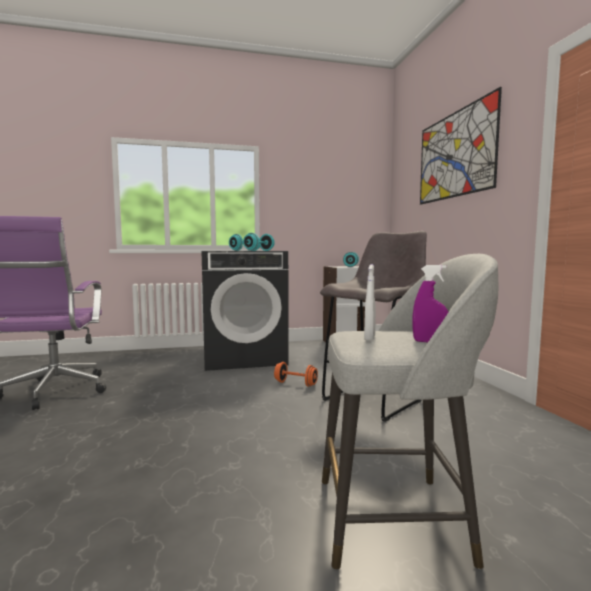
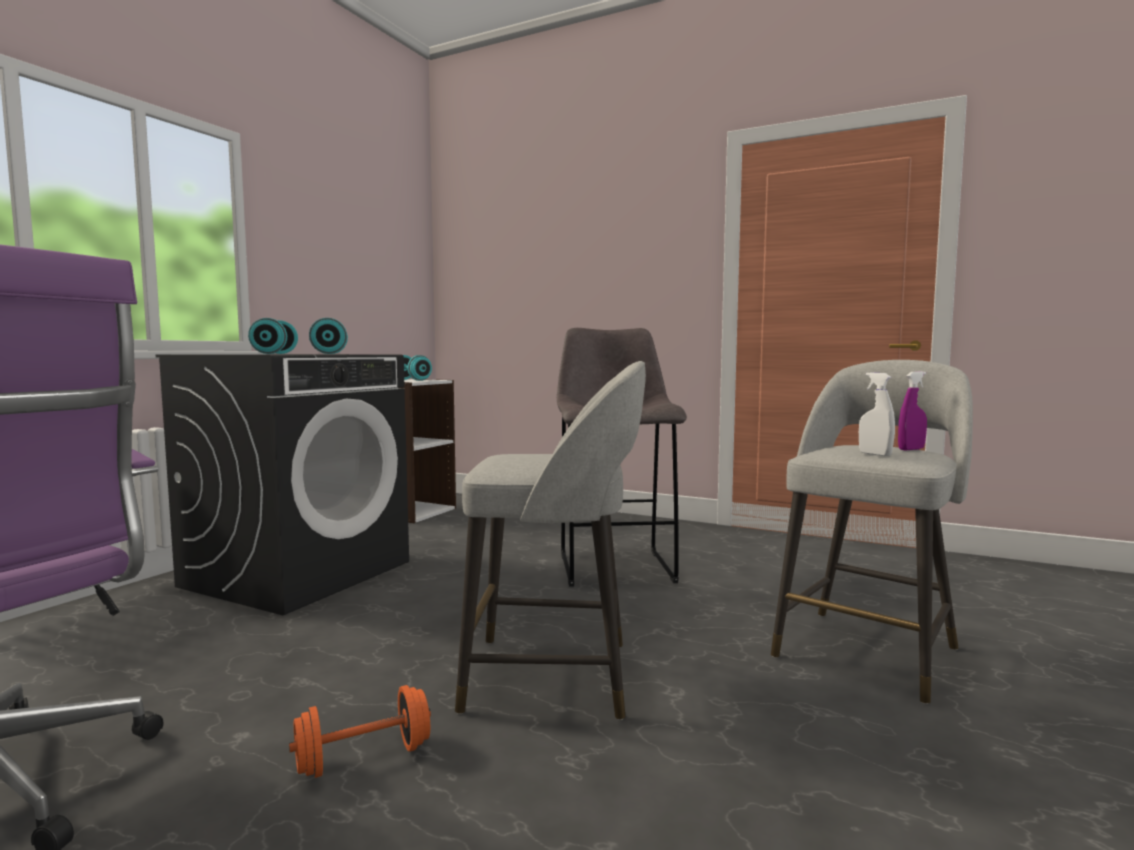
camera: 50 degrees left, 0 degrees up
(214, 432) = (554, 676): none -> grey stool
(295, 383) = (487, 581): orange dumbbell -> orange dumbbell (363, 758)
(454, 155) = (582, 224): picture -> none

